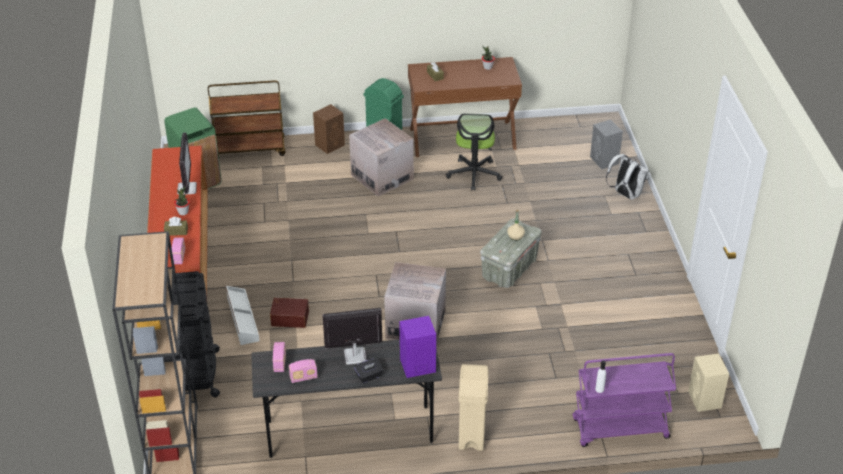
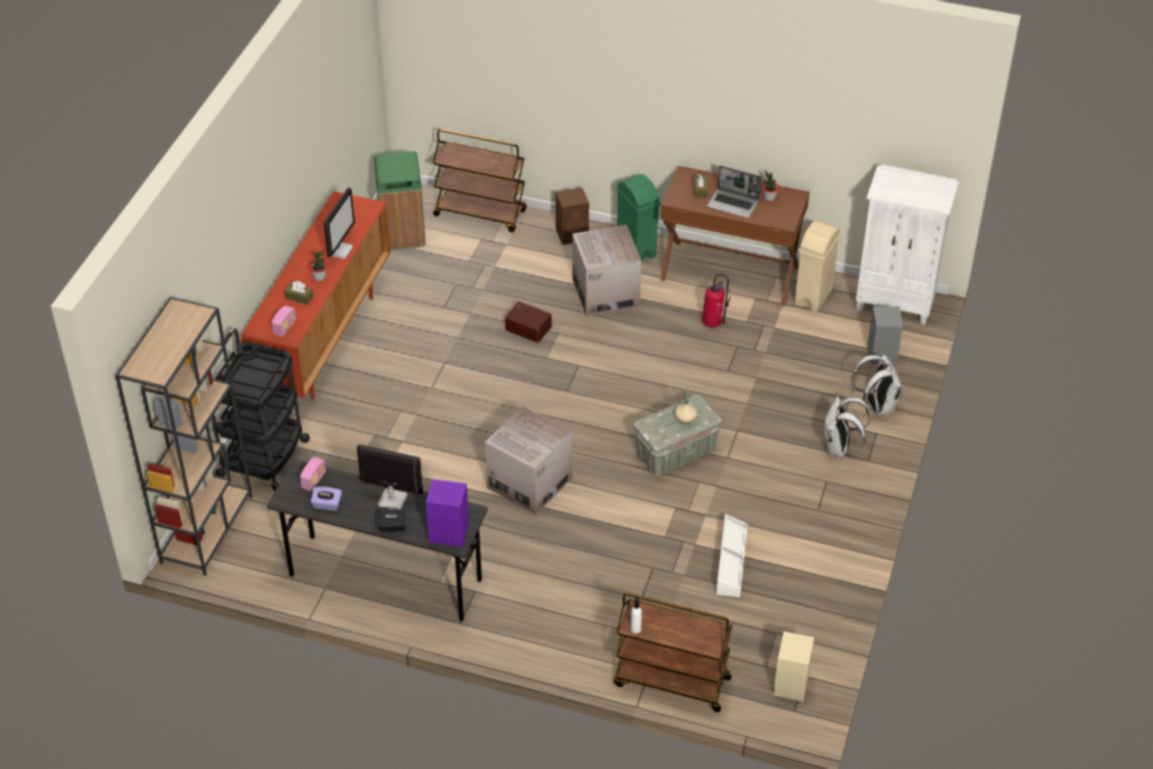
camera: 25 degrees right, 5 degrees up
(242, 319) = (352, 414): white storage box -> white storage box (730, 562)
(290, 317) = (402, 429): brown storage box -> brown storage box (529, 327)
(303, 377) = (327, 505): radio -> purple tissue box
(466, 78) = (733, 204): none -> laptop
(471, 435) = (507, 629): beige trash can -> beige trash can (812, 297)
(474, 174) = (713, 323): office chair -> fire extinguisher
(590, 127) = (894, 305): none -> white cabinet
(619, 429) = (671, 682): purple cart -> brown cart
(620, 229) = (839, 448): none -> white backpack

